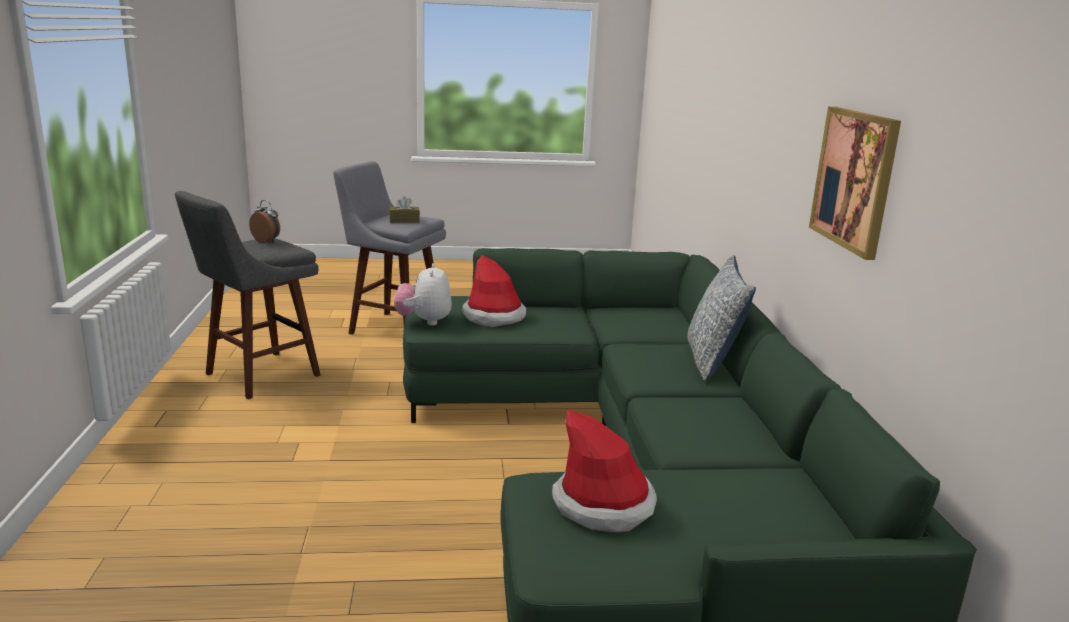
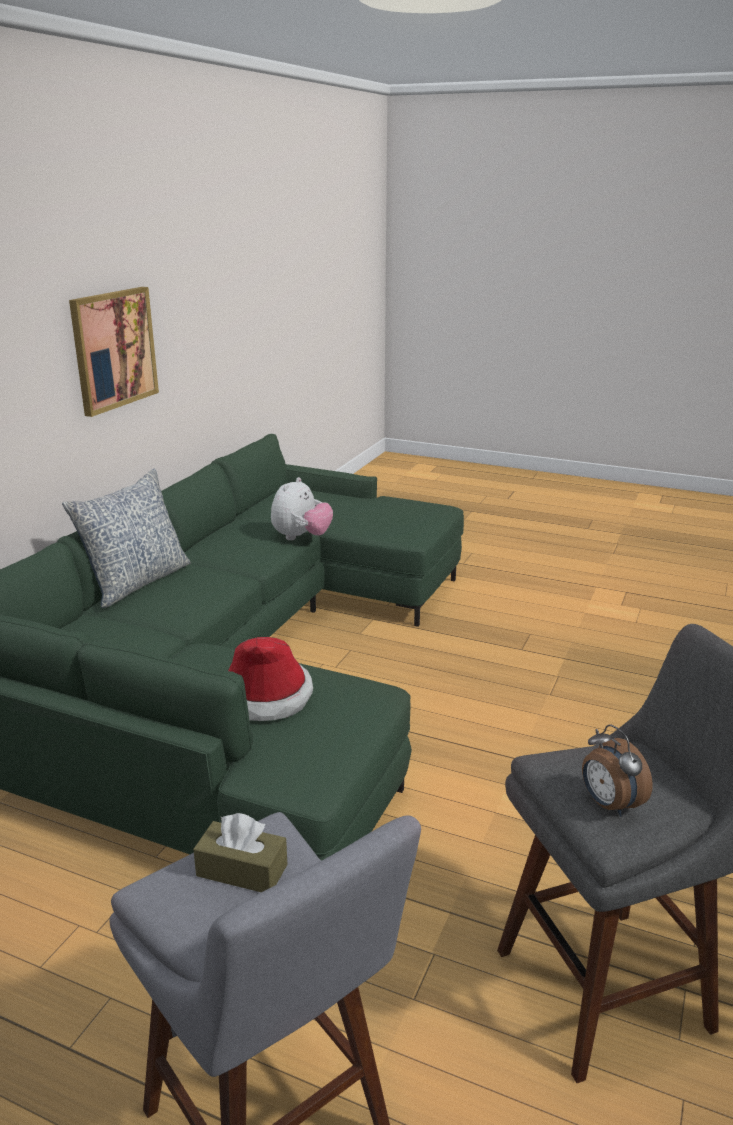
camera: 150 degrees left, 5 degrees up
(424, 321) = (366, 714): plush toy -> plush toy (301, 537)
(603, 505) = (385, 520): hat -> none

